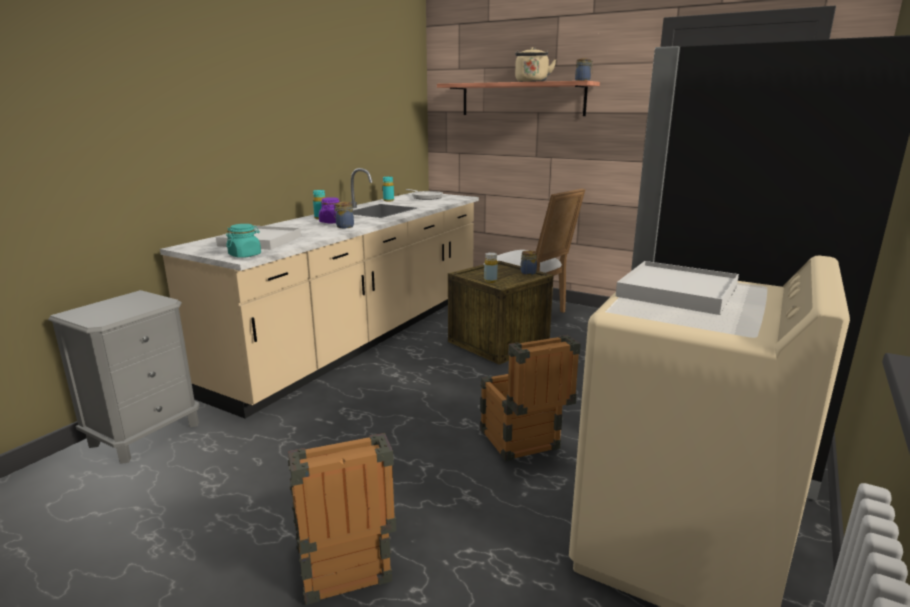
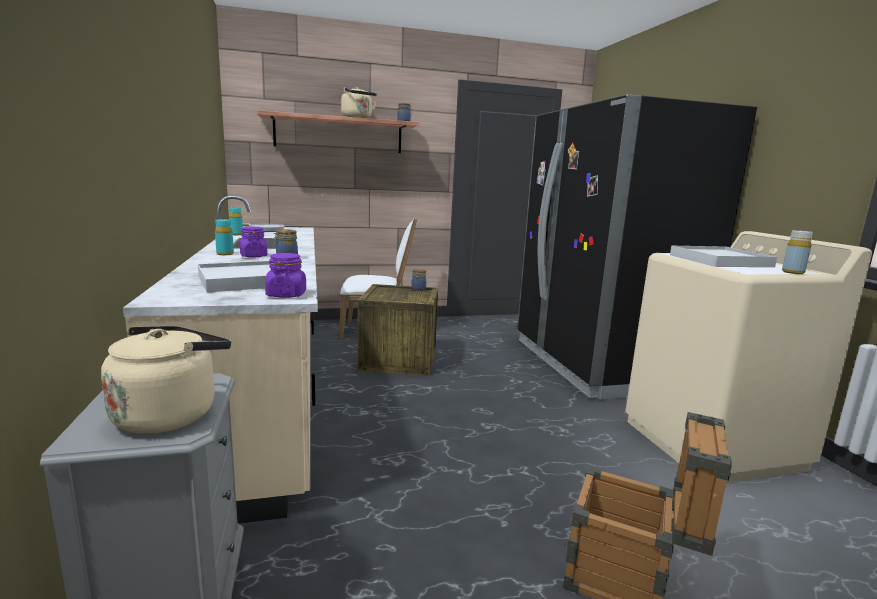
camera: 45 degrees left, 5 degrees down
(113, 313) = (170, 414): none -> beige kettle
(245, 255) = (286, 295): turquoise jar -> purple jar
(490, 281) = (407, 299): yellow bottle -> yellow bottle (793, 272)
(523, 445) = (548, 424): crate -> none

